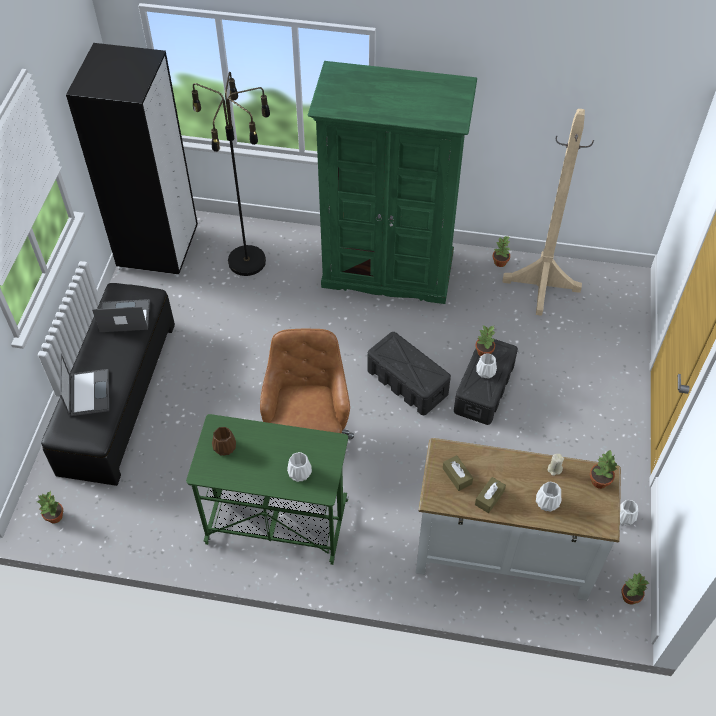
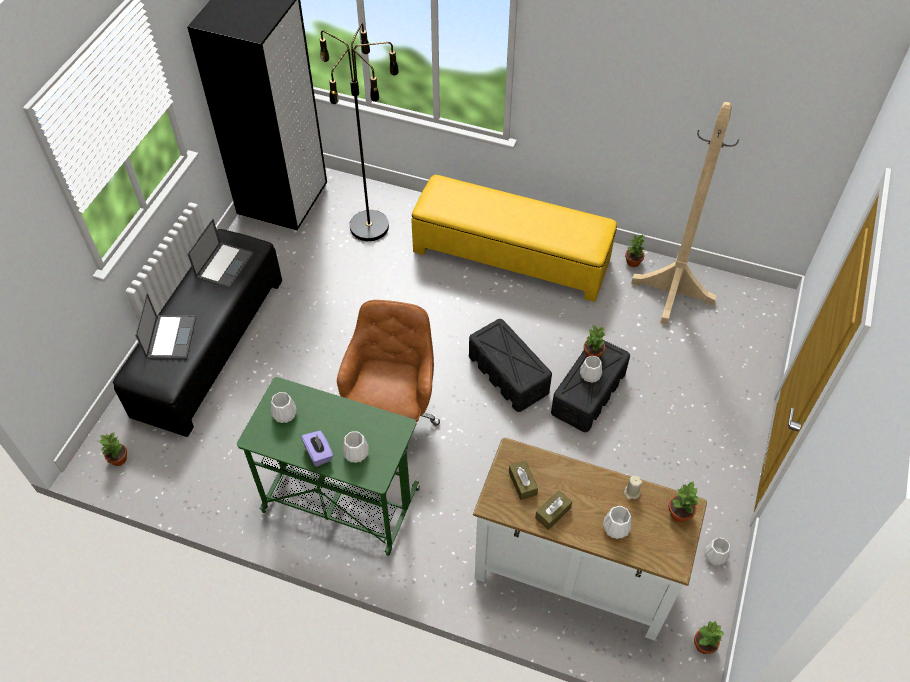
camera: 10 degrees right, 0 degrees up
(124, 316) = (224, 265): laptop -> laptop turned 105 degrees clockwise
(224, 448) = (284, 415): brown vase -> white vase
(265, 478) = (319, 453): none -> purple tissue box
(388, 271) = (512, 255): green wardrobe -> yellow bench

